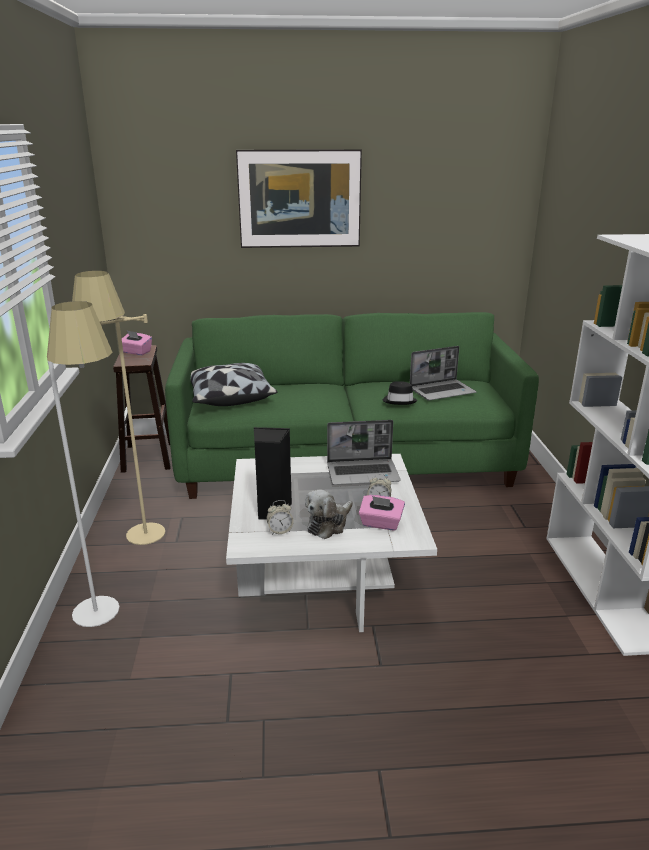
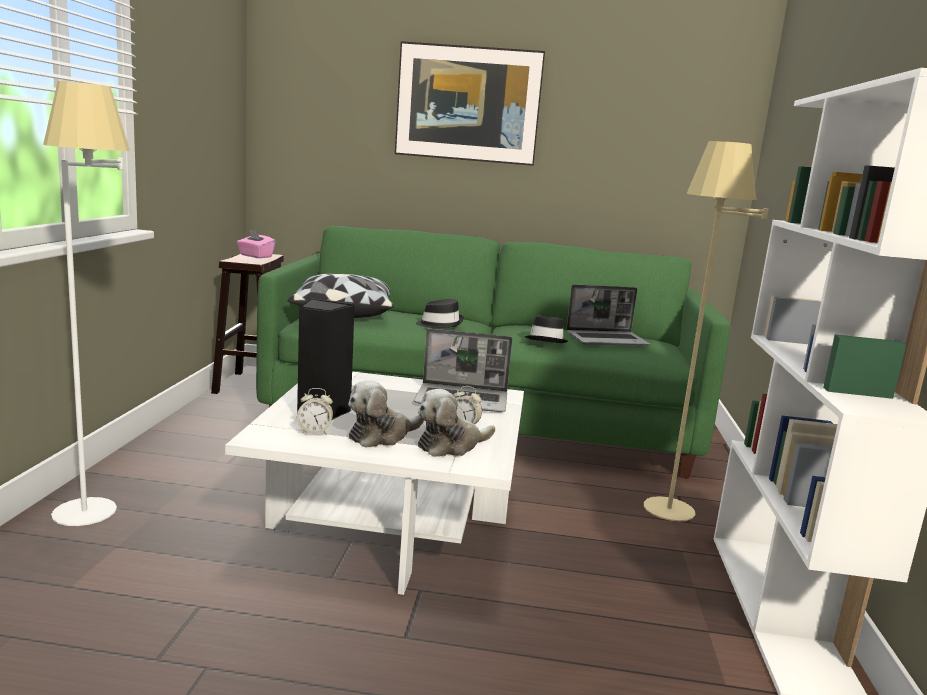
camera: 10 degrees right, 10 degrees down
(140, 544) = (185, 458): beige floor lamp -> beige floor lamp (669, 519)
(311, 397) = (439, 324): none -> black hat
(381, 523) = (451, 445): pink tissue box -> plush toy

